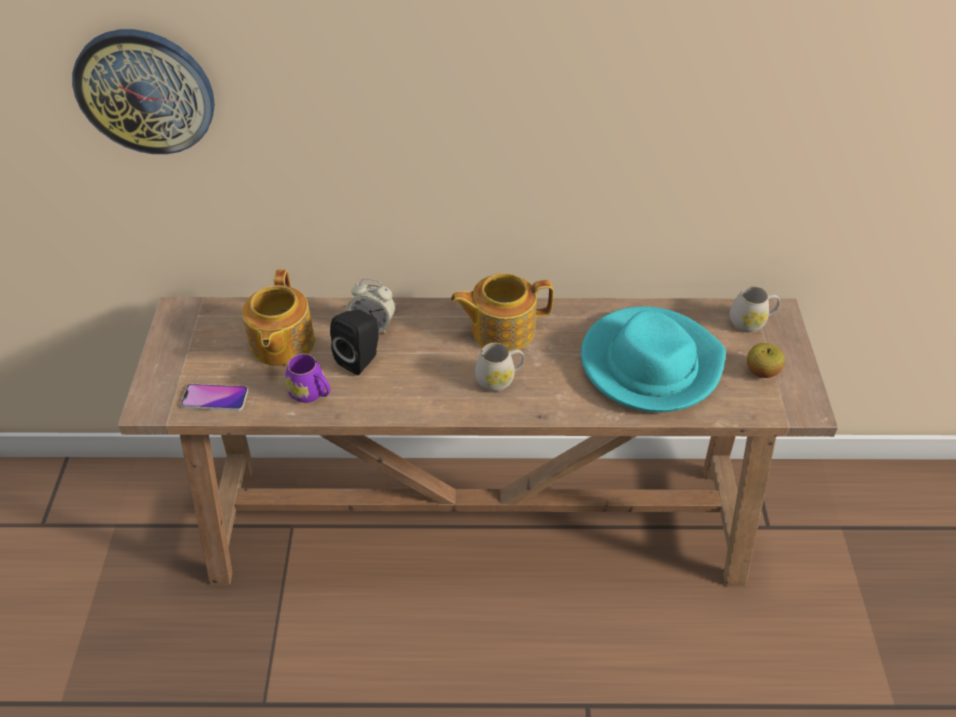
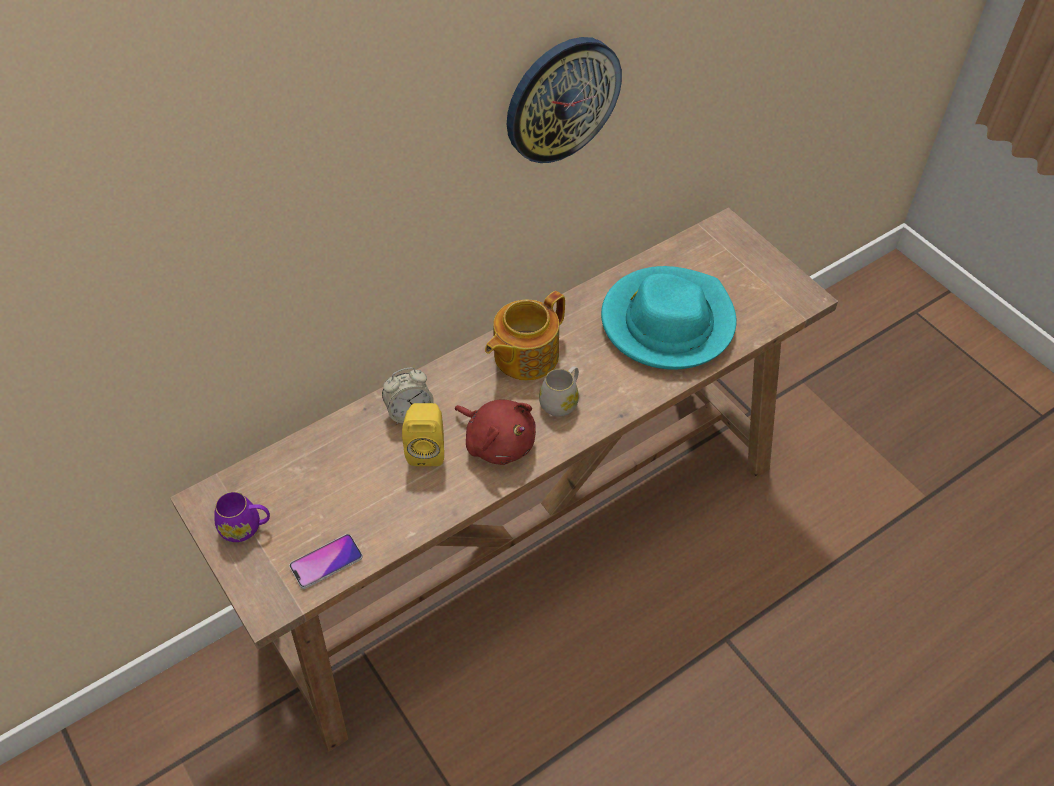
camera: 35 degrees left, 5 degrees up
(145, 92) = (134, 291): wall clock -> wall clock (562, 99)
(281, 343) = (339, 476): teapot -> none
(311, 393) = (412, 506): purple mug -> purple mug (246, 527)
(361, 358) = (427, 449): black speaker -> yellow speaker
(419, 382) = (498, 442): none -> red plush toy
(751, 322) = (712, 245): white mug -> none
(761, 371) = (752, 284): apple -> none

